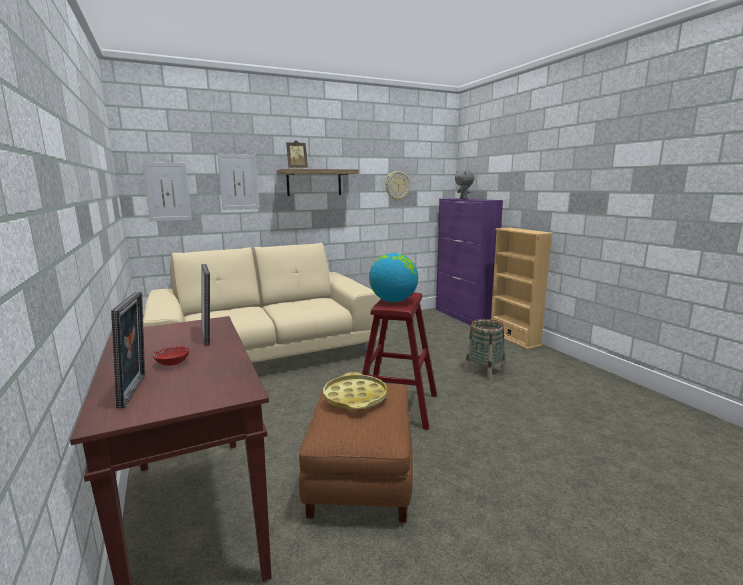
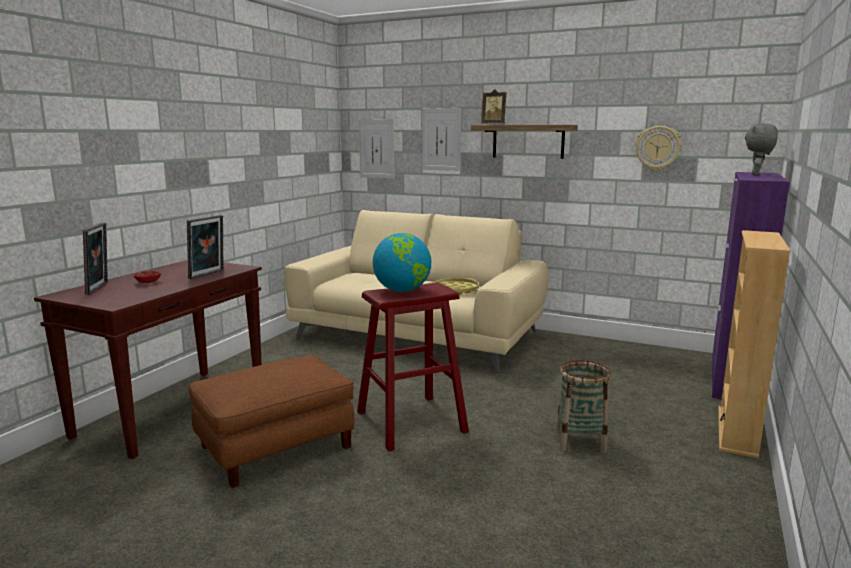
camera: 50 degrees right, 0 degrees up
(137, 390) = (100, 288): picture frame -> picture frame turned 45 degrees counterclockwise
(355, 397) = (279, 366): yellow tray -> yellow tray (456, 290)

